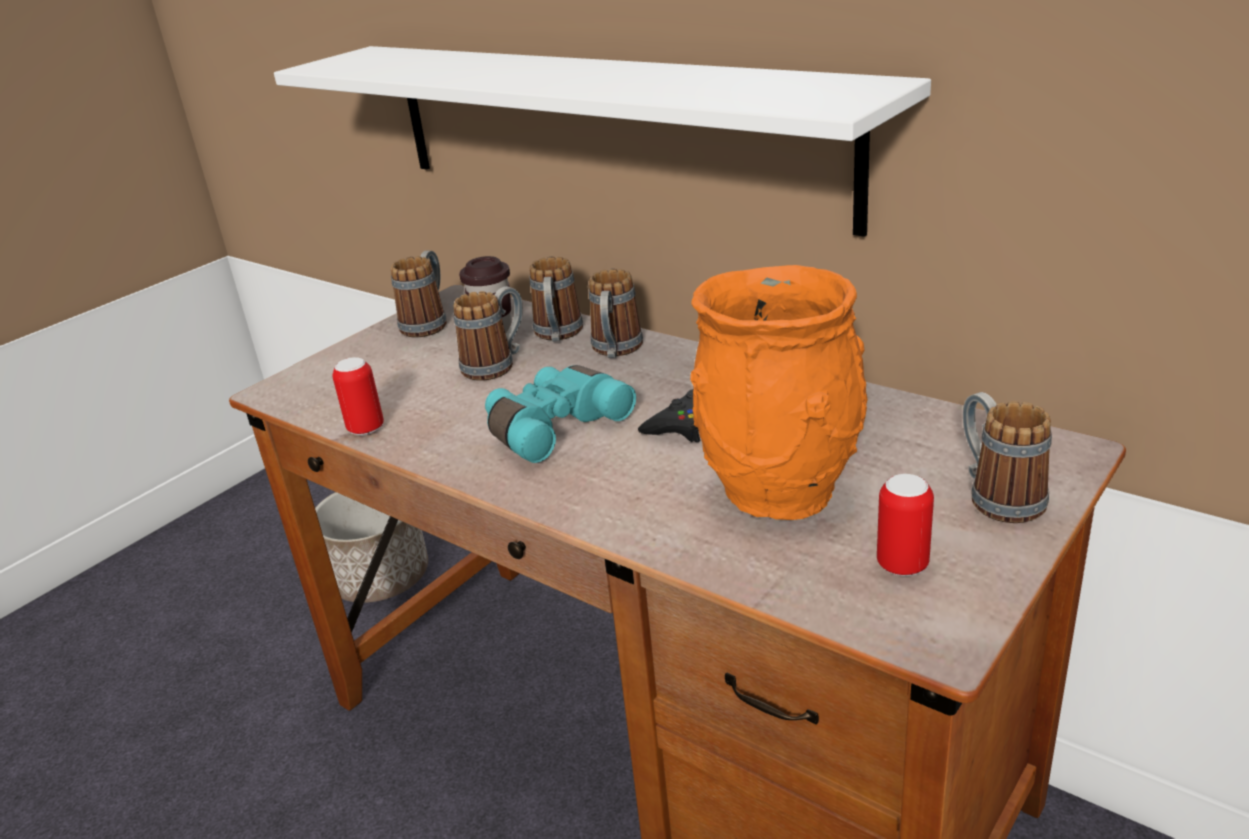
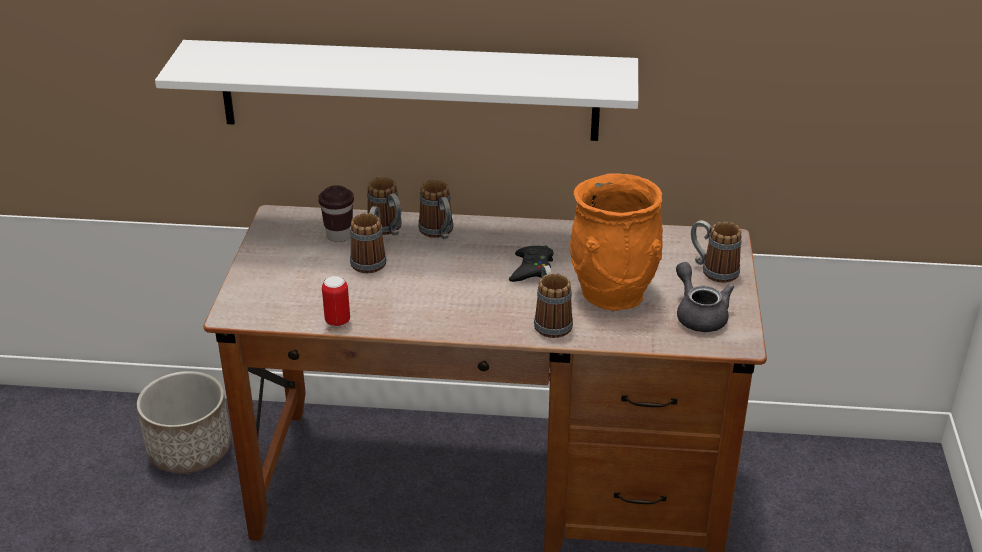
camera: 35 degrees left, 5 degrees up
(428, 323) = (282, 239): mug -> mug (550, 321)
(553, 427) = (455, 290): turquoise binoculars -> none
(902, 565) = (699, 314): can -> grey teapot

